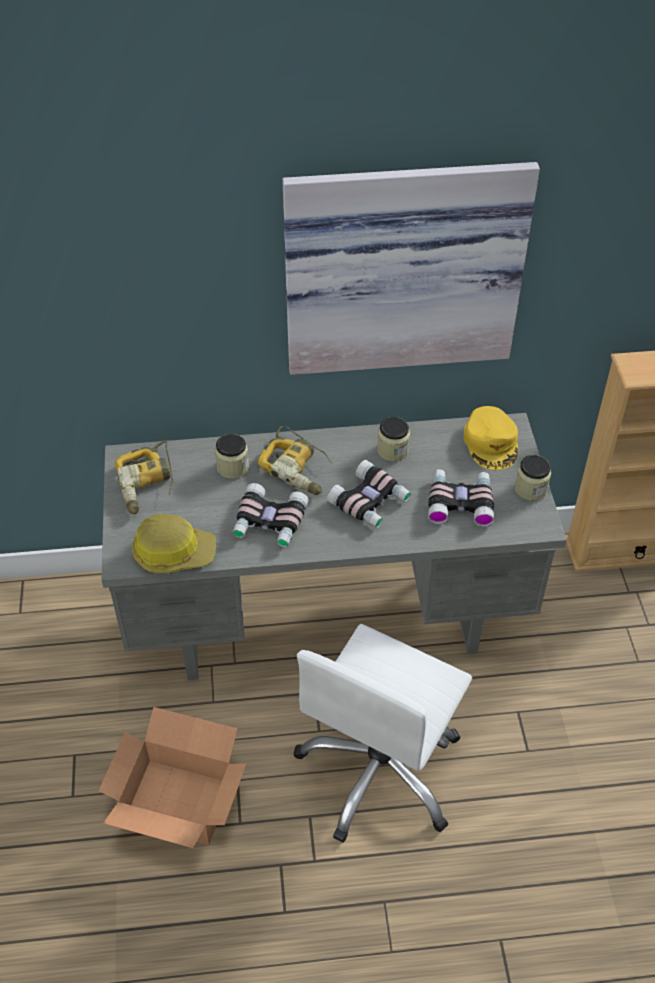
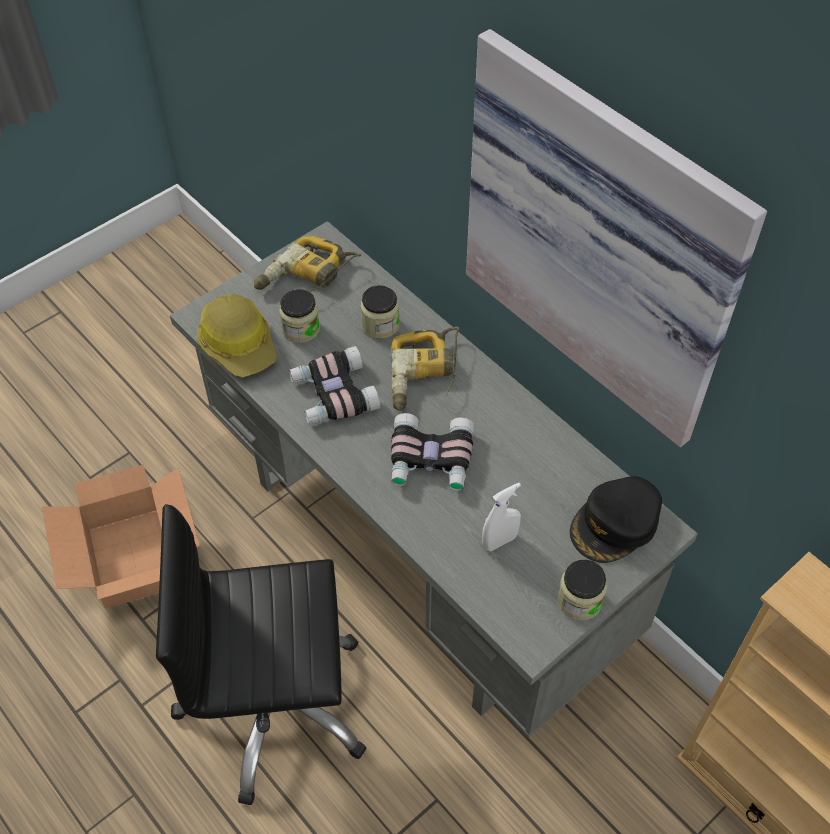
camera: 55 degrees right, 5 degrees up
(381, 770) = (275, 705): white office chair -> black office chair
(392, 450) = (520, 439): jar -> jar (301, 329)
(460, 502) = (499, 541): binoculars -> white spray bottle
(491, 443) = (615, 524): yellow cap -> black cap

